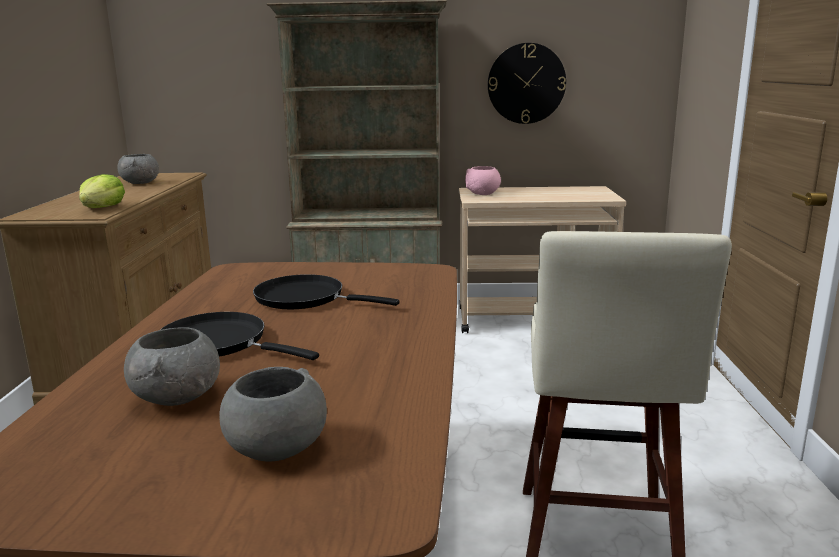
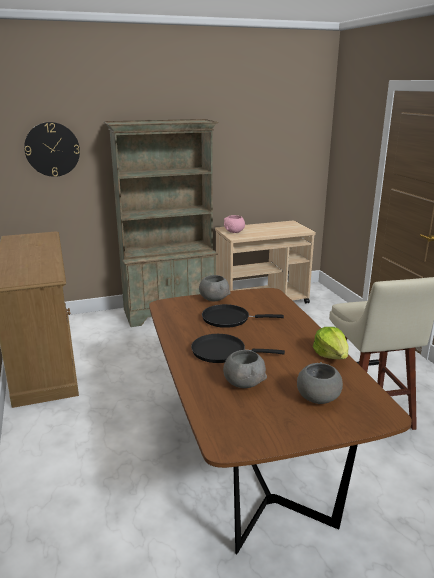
camera: 20 degrees left, 5 degrees up
(103, 208) = (45, 271): lettuce -> lettuce (331, 355)
(140, 183) = (30, 245): grey bowl -> grey bowl (214, 299)
(526, 83) = (250, 164): wall clock -> wall clock (52, 149)

